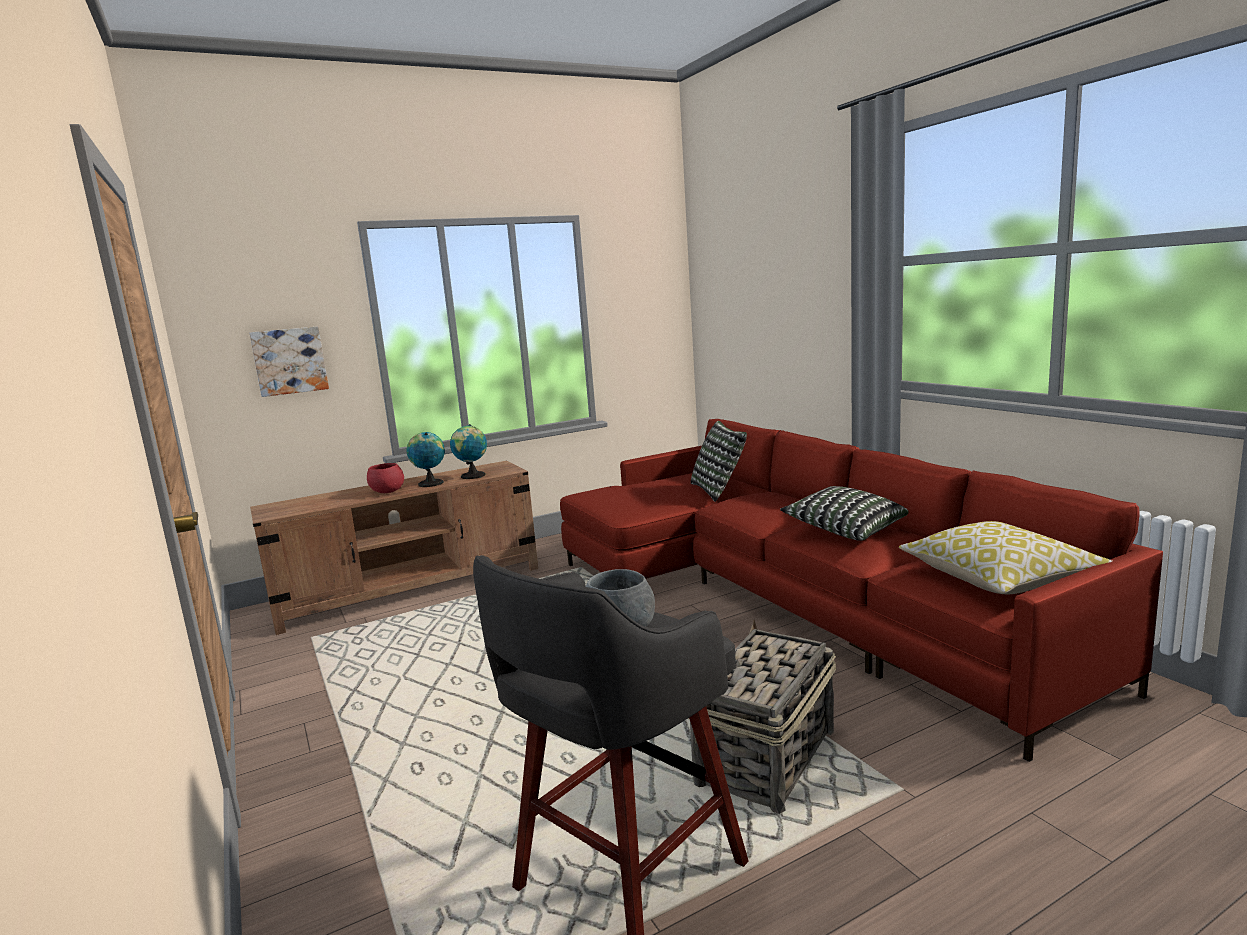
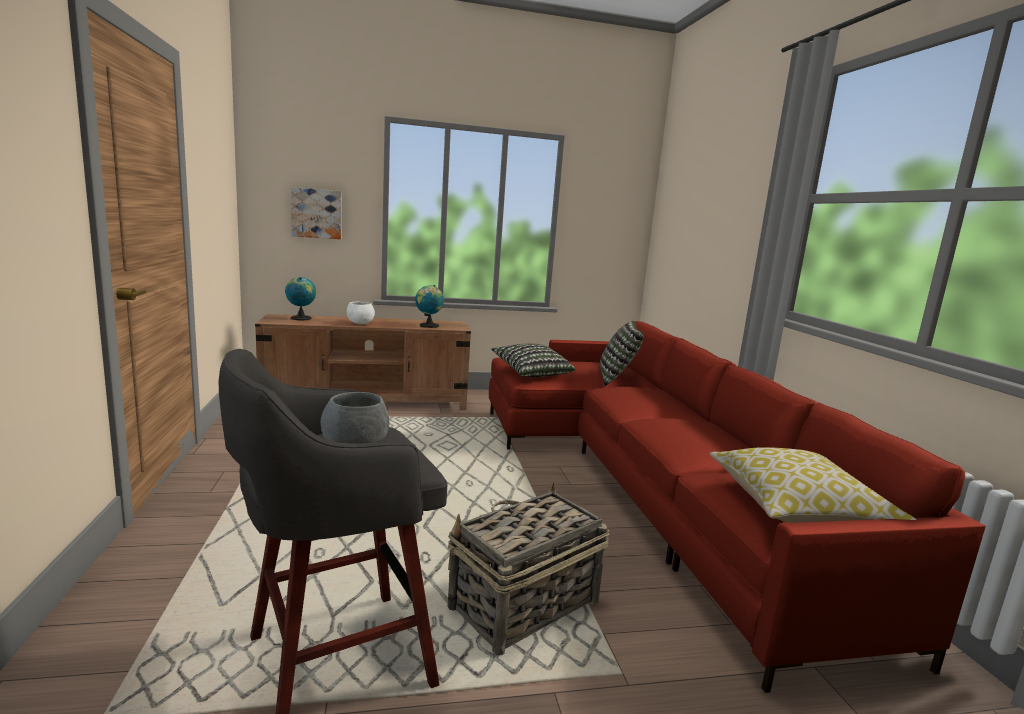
camera: 15 degrees right, 0 degrees up
(387, 491) = (360, 323): red bowl -> white bowl
(429, 483) = (394, 324): globe -> globe (300, 318)
(845, 530) = (688, 431): pillow -> pillow (532, 372)

